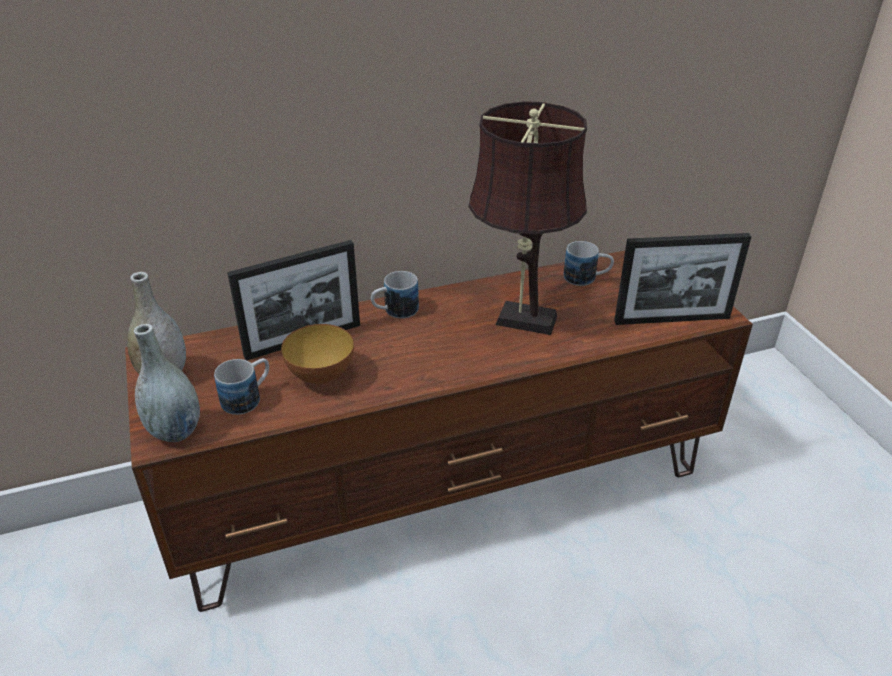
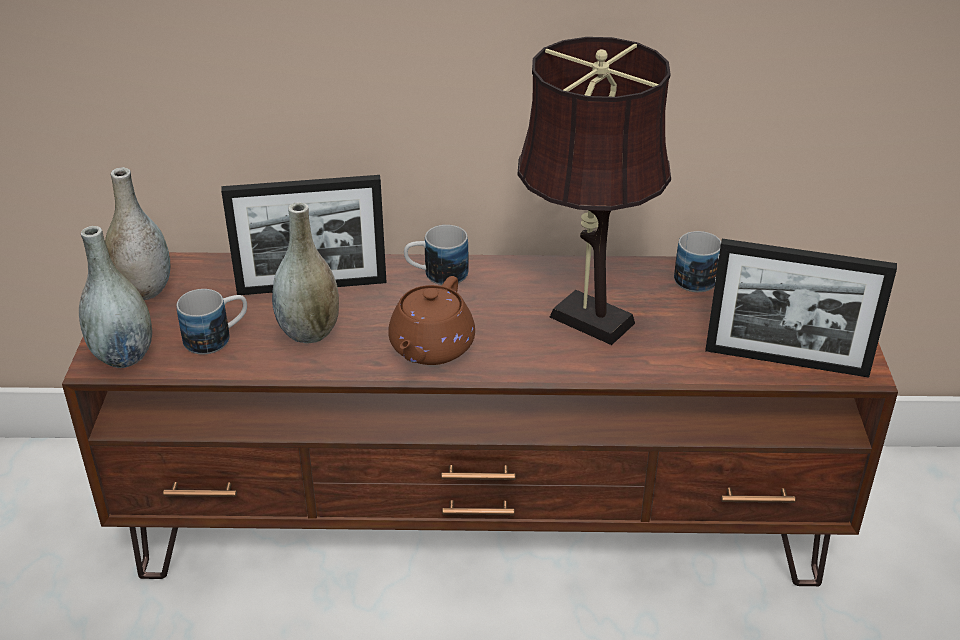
camera: 20 degrees right, 0 degrees up
(321, 376) = (309, 332): bowl -> grey vase
(422, 367) = (431, 348): none -> brown teapot

